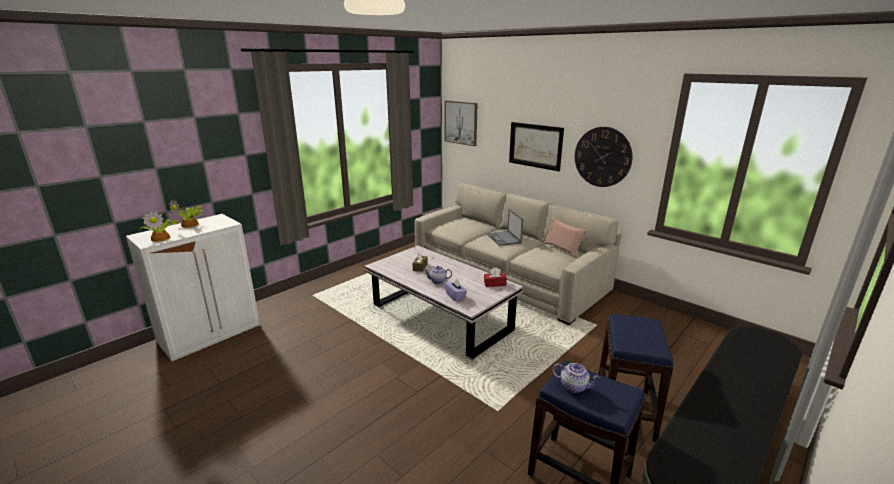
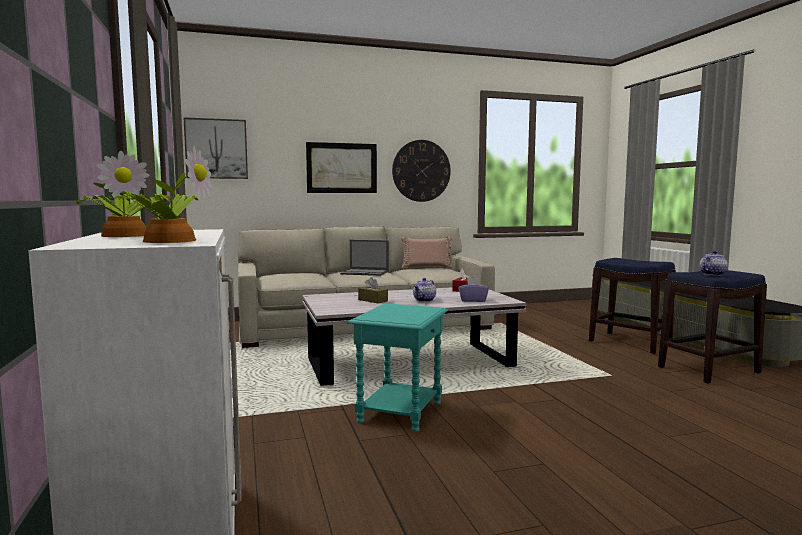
camera: 60 degrees left, 15 degrees down
(354, 339) = (398, 411): none -> turquoise side table

